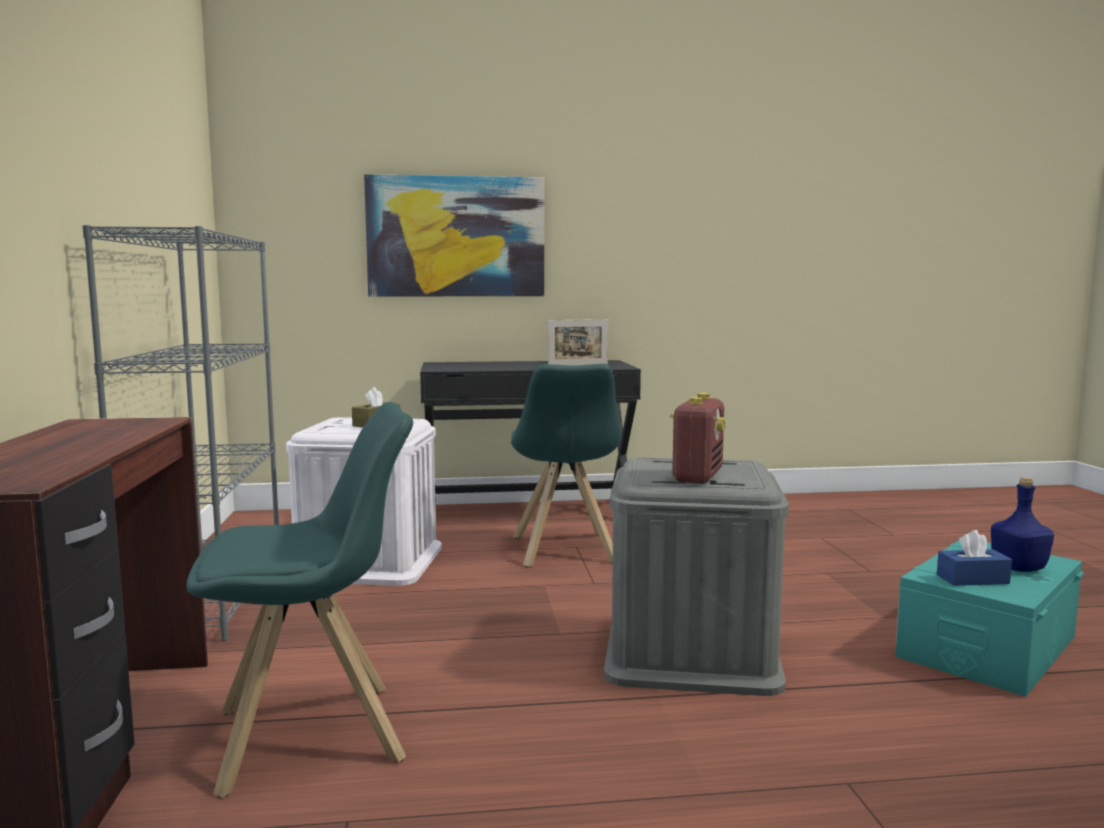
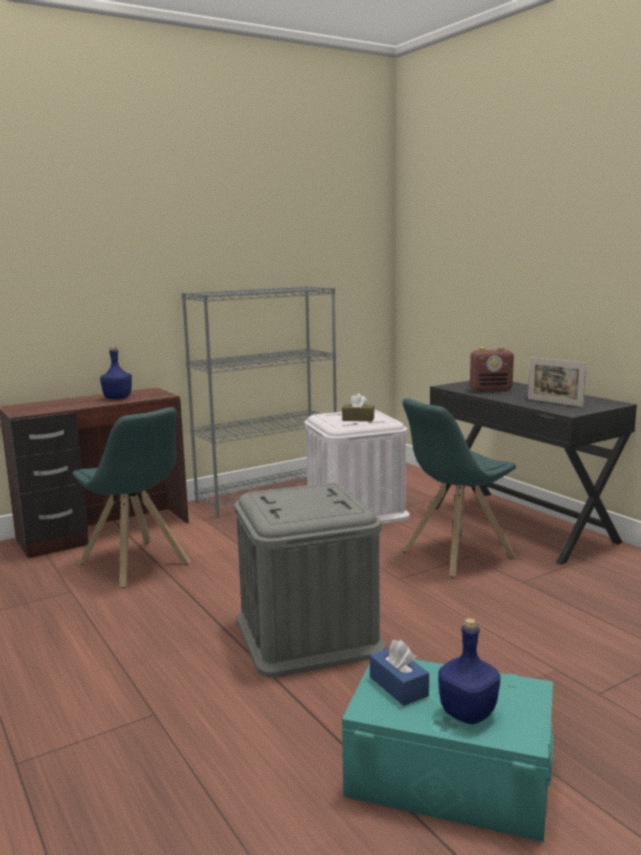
camera: 65 degrees right, 5 degrees up
(92, 436) = (117, 398): none -> blue bottle
(456, 237) = (517, 274): picture -> none
(697, 476) = (284, 503): radio -> radio (491, 390)

